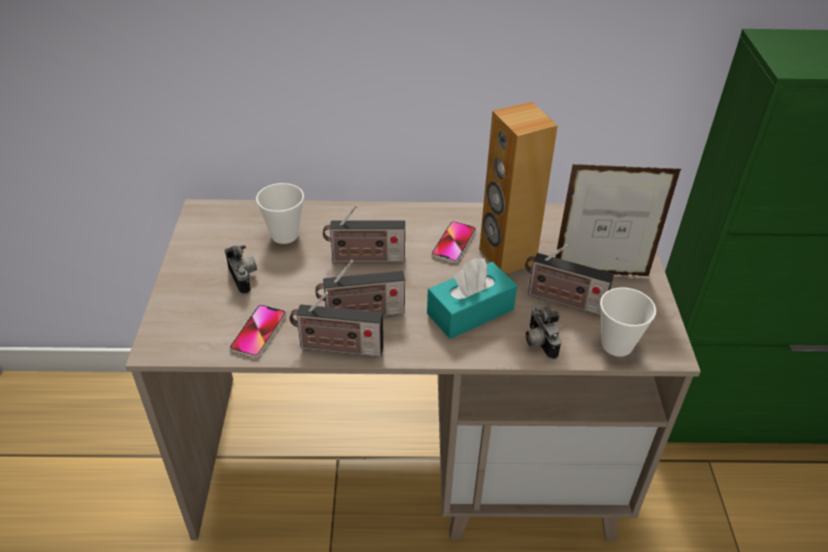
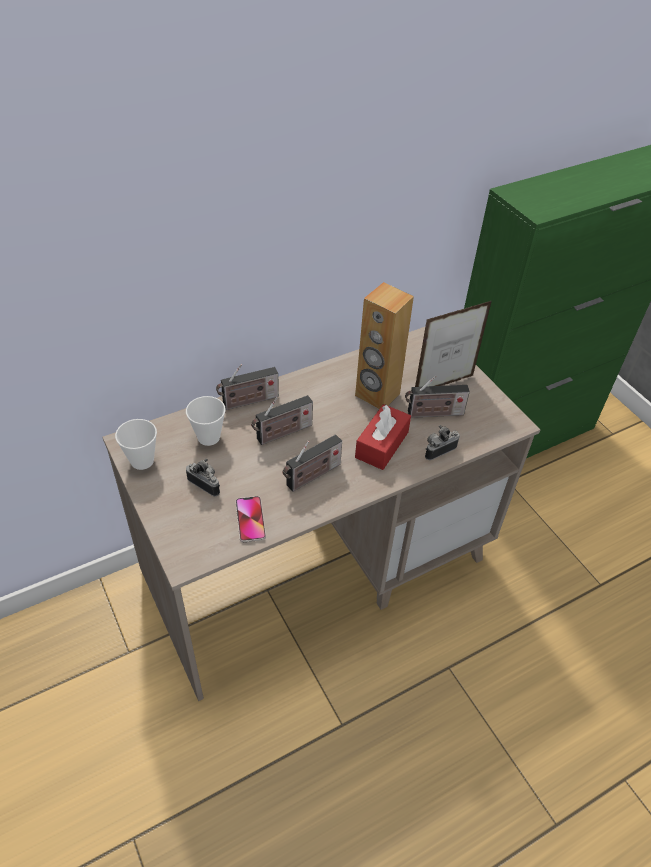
camera: 30 degrees left, 5 degrees up
(337, 348) = (314, 508): radio -> radio (248, 401)
(454, 243) = (335, 398): phone -> none
(470, 311) = (382, 445): turquoise tissue box -> red tissue box
(538, 342) = (438, 449): camera -> camera turned 105 degrees clockwise
(617, 345) = (484, 431): cup -> cup (142, 461)

